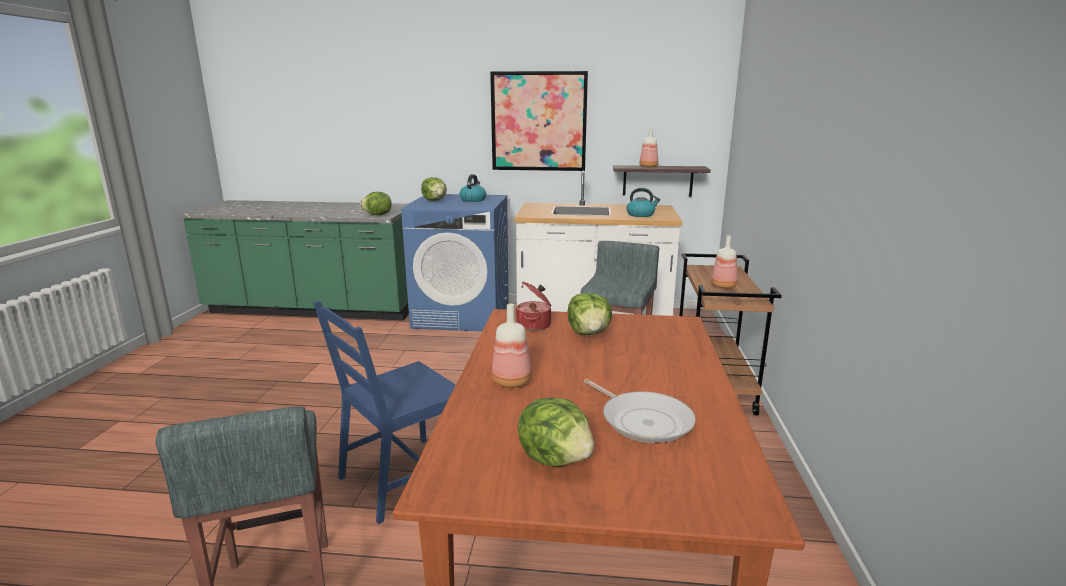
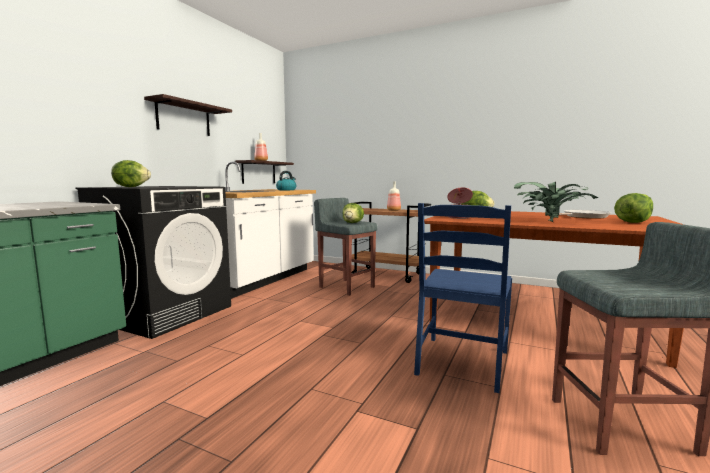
camera: 70 degrees left, 10 degrees down
(377, 215) = (86, 204): lettuce -> lettuce (353, 223)
(404, 478) = (462, 363): blue chair -> blue chair turned 45 degrees clockwise
(462, 315) = (166, 313): blue washing machine -> black washing machine
(473, 200) = (163, 186): kettle -> none
(513, 382) = (549, 222): bottle -> potted plant
(538, 121) = (183, 118): picture -> shelf

